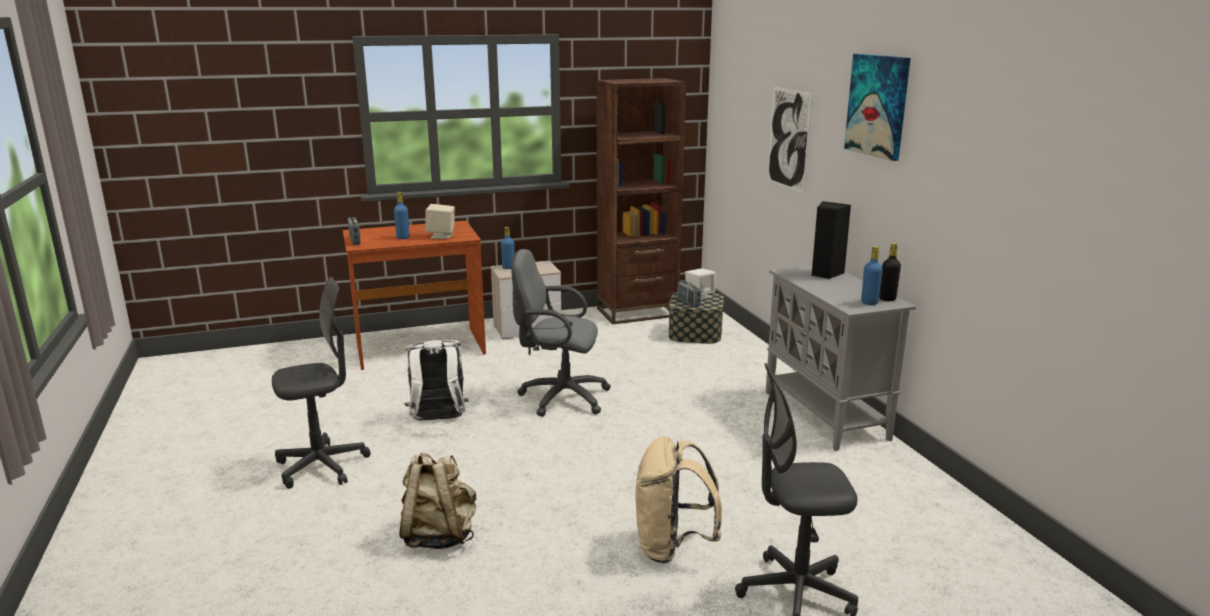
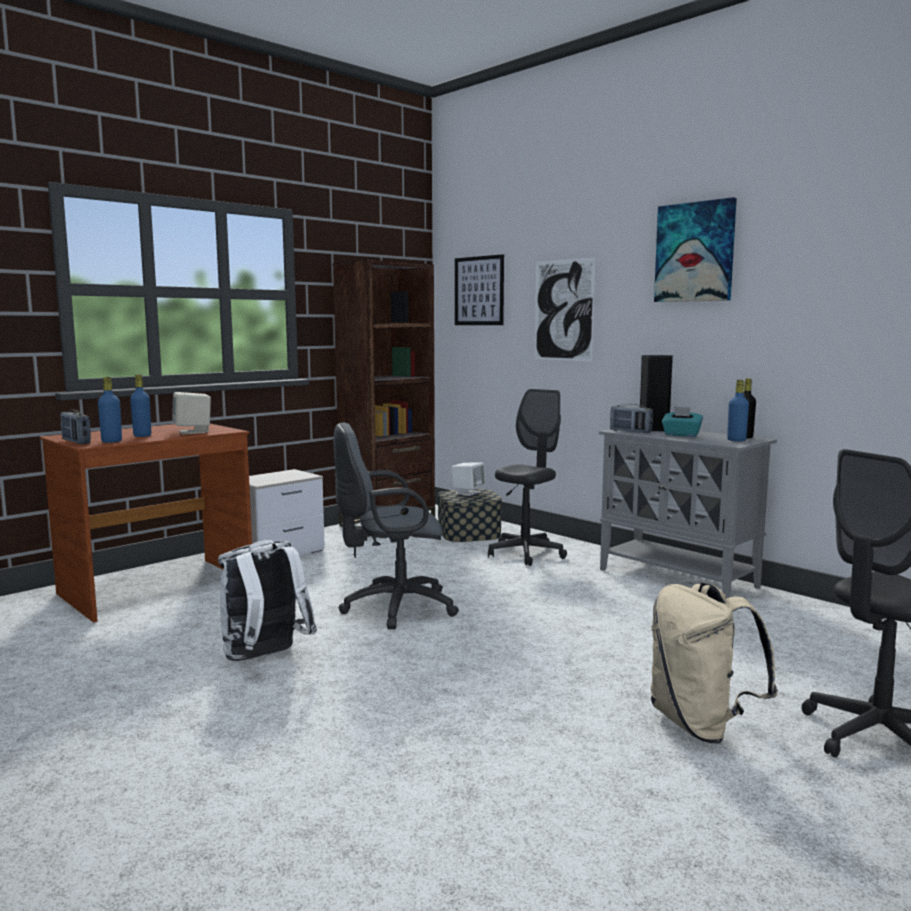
camera: 25 degrees left, 10 degrees down
(322, 466) = (141, 744): grey office chair -> grey office chair (526, 554)
(439, 536) = (412, 788): beige backpack -> none
(508, 267) = (254, 478): blue bottle -> blue bottle (111, 441)
(688, 303) = (464, 498): radio -> radio (630, 431)
(736, 104) = (479, 291): none -> picture
(833, 286) = (681, 435): none -> turquoise tissue box

